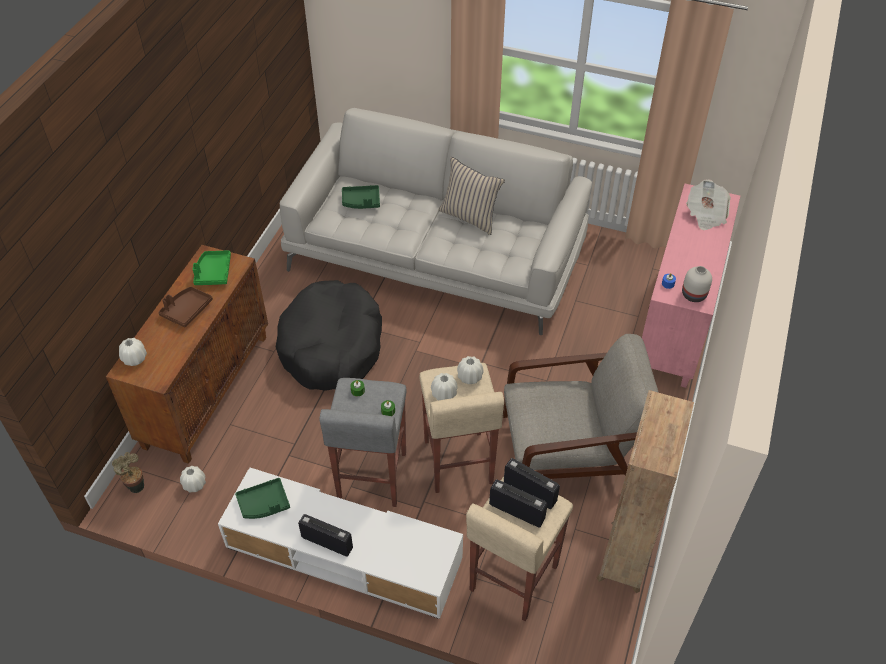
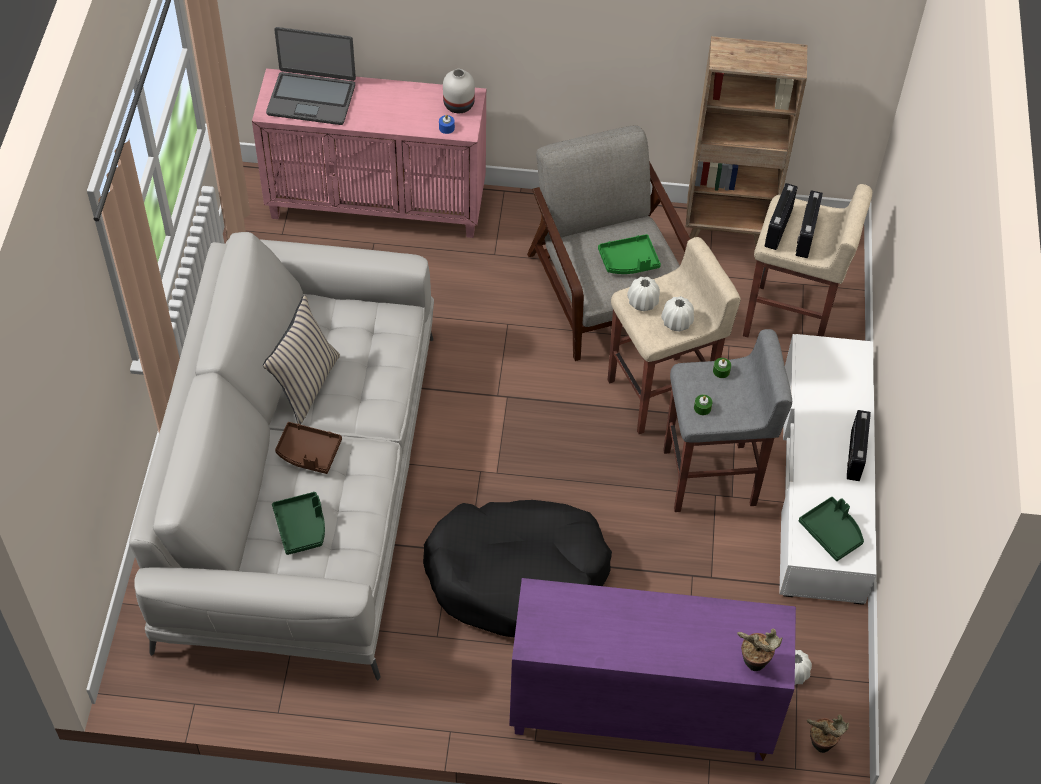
camera: 105 degrees left, 5 degrees up
(134, 359) = (753, 664): white vase -> potted plant
(186, 310) = (648, 631): brown tray -> brown tray (308, 453)
(206, 389) = (639, 714): brown cabinet -> purple cabinet
(213, 272) = (566, 622): green tray -> green tray (629, 261)
(706, 215) = (311, 98): newspaper -> laptop

